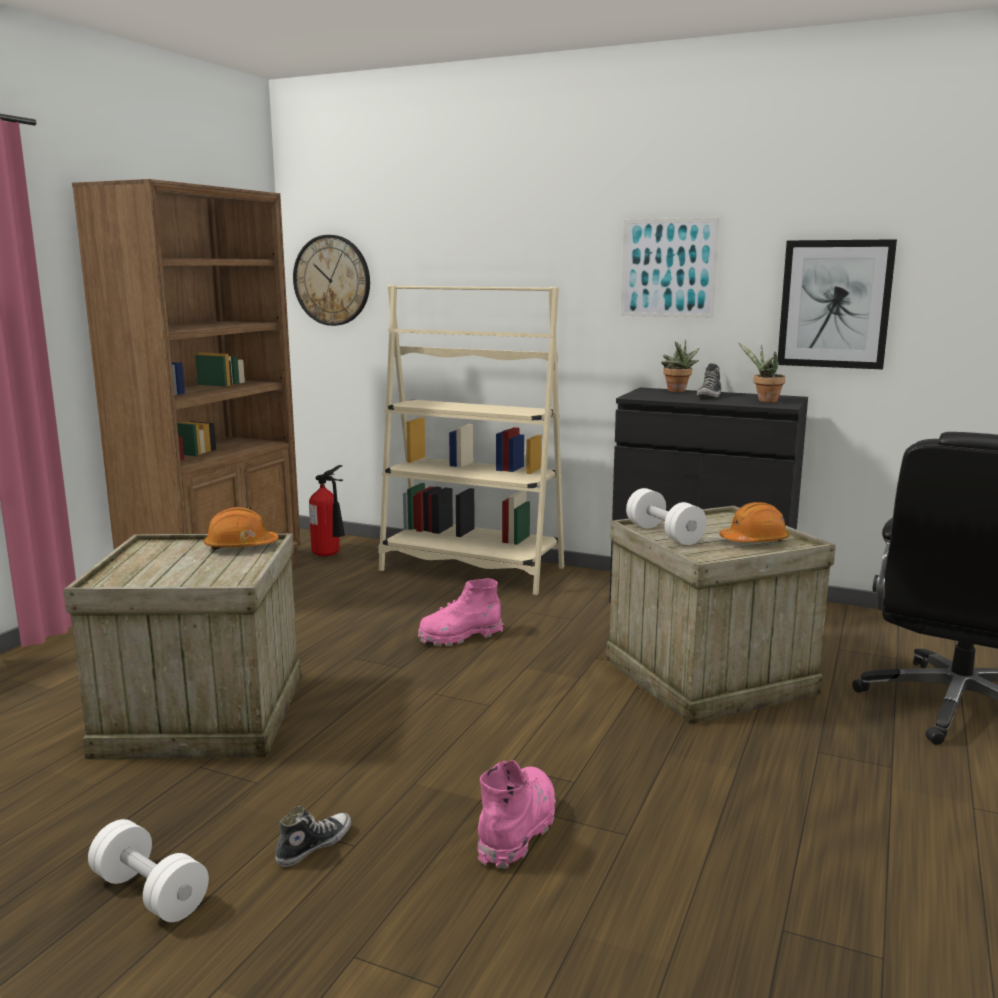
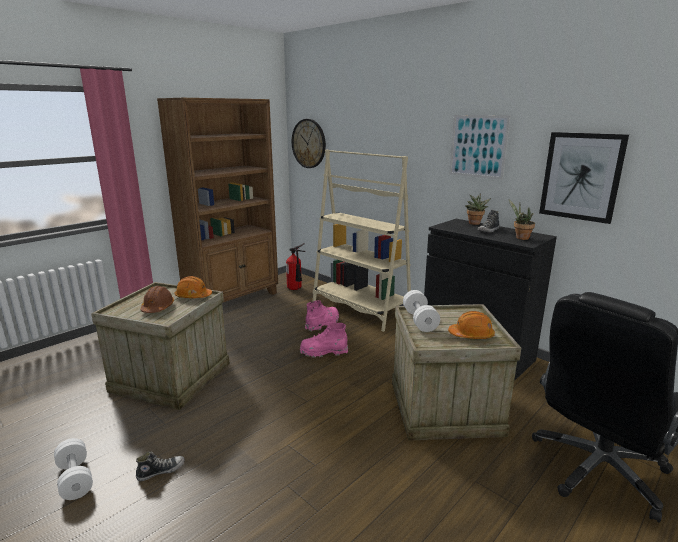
camera: 20 degrees right, 5 degrees up
(191, 568) = (158, 308): none -> brown hard hat
(517, 830) = (262, 490): pink boot -> pink boot (323, 324)

